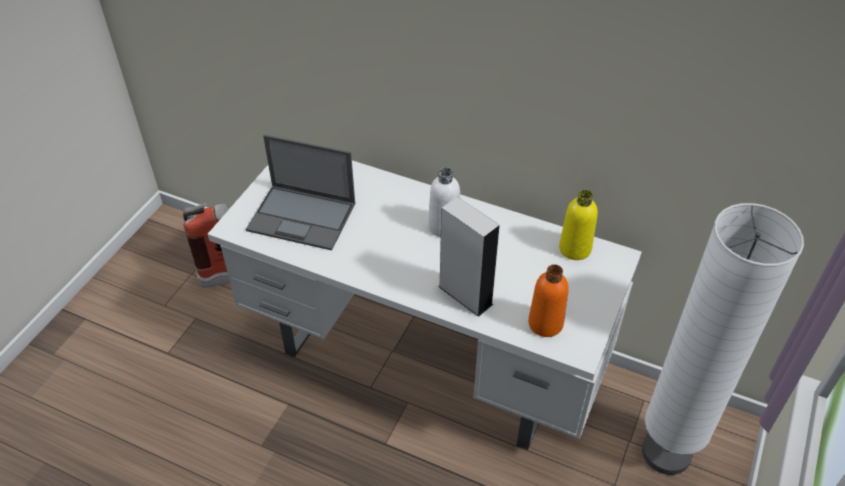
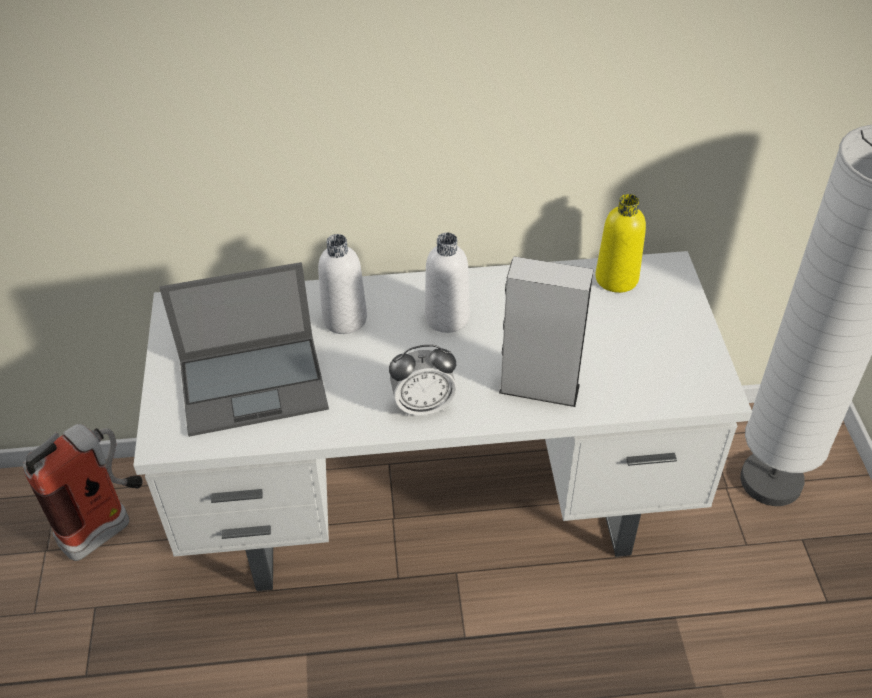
camera: 30 degrees left, 0 degrees up
(382, 201) = (344, 319): none -> white bottle
(387, 273) = (423, 405): none -> alarm clock
(545, 323) = (655, 379): orange bottle -> none

